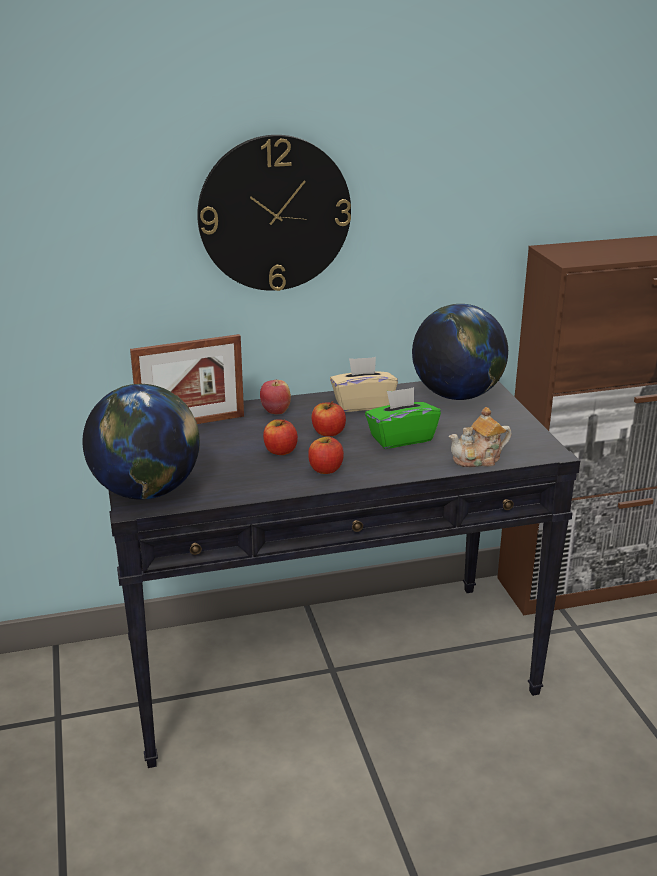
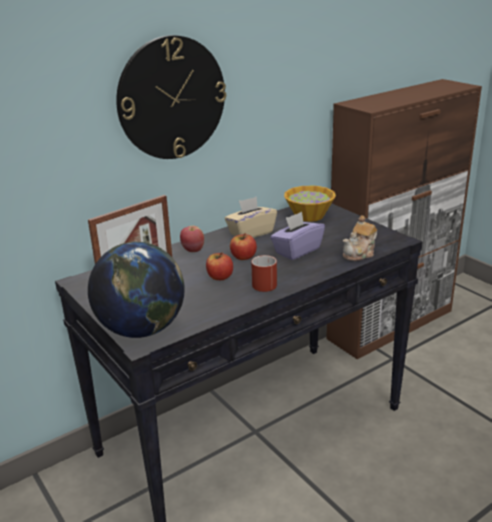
camera: 20 degrees left, 0 degrees up
(325, 469) = (263, 283): apple -> red mug
(401, 438) = (297, 251): green tissue box -> purple tissue box
(457, 396) = (309, 215): globe -> bowl

